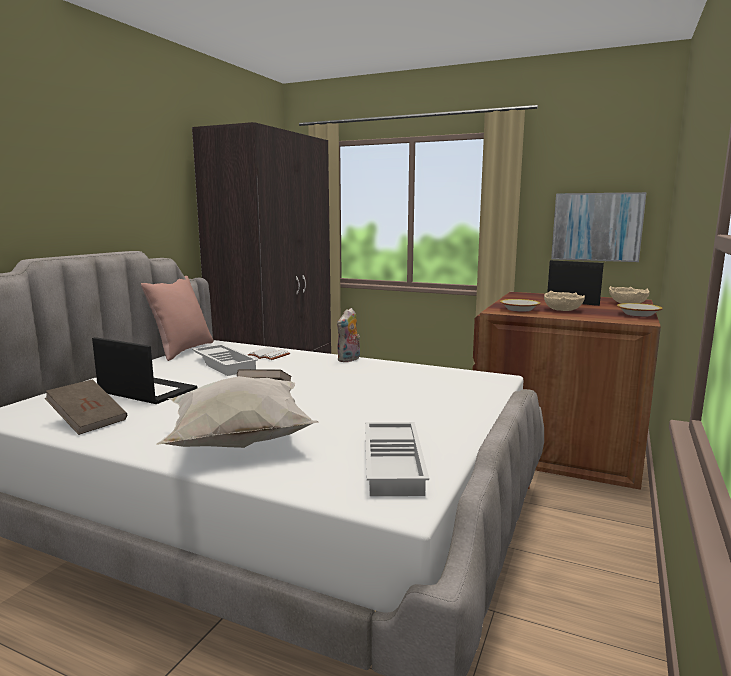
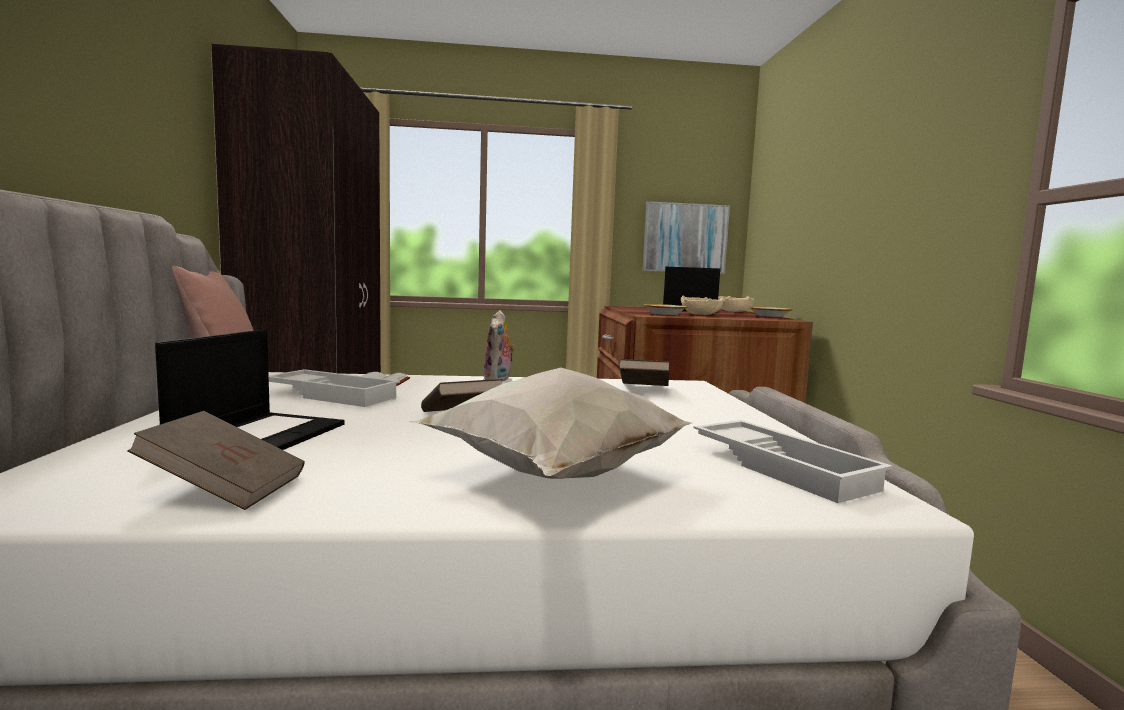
camera: 30 degrees left, 5 degrees down
(146, 391) = (260, 436): laptop -> laptop turned 105 degrees clockwise
(442, 380) = (643, 389): none -> brown book

